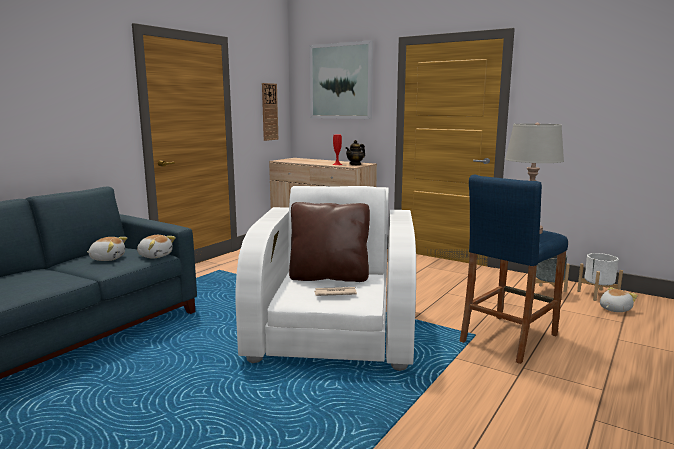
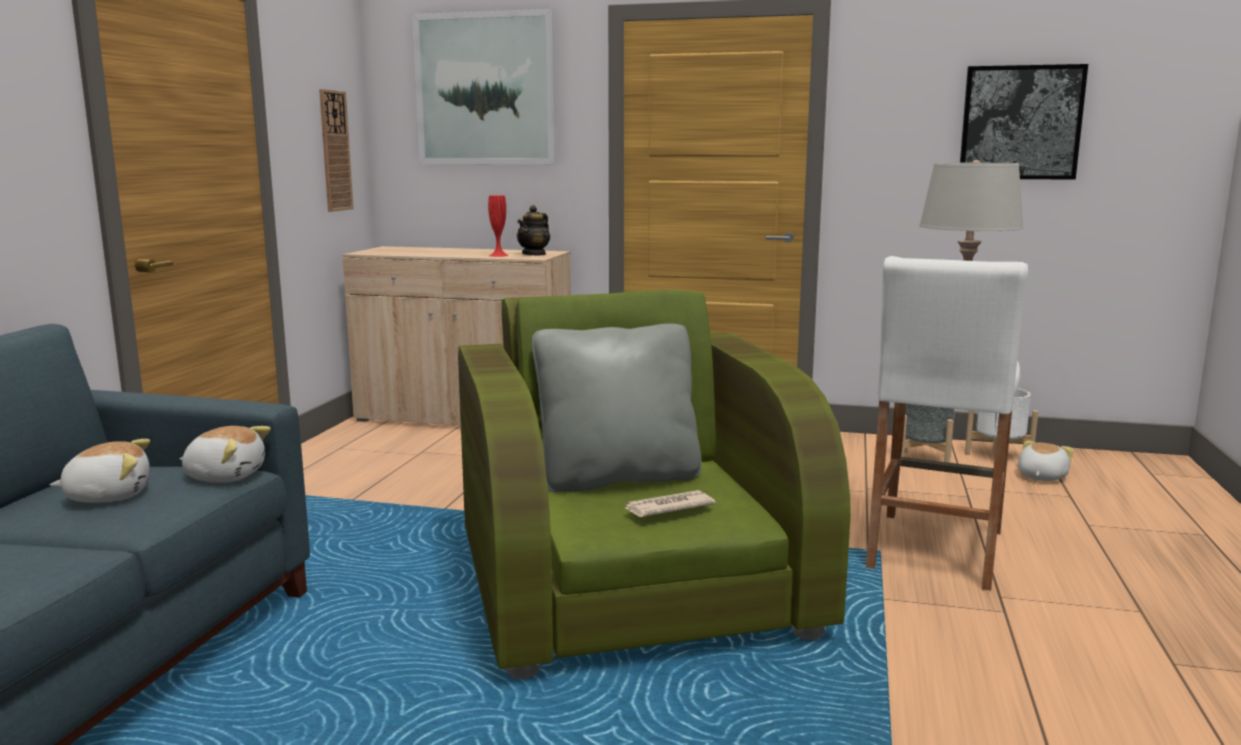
camera: 20 degrees left, 0 degrees up
(329, 277) = (618, 477): brown pillow -> grey pillow
(335, 331) = (633, 586): white armchair -> green armchair
(508, 338) = (934, 549): blue stool -> white stool
(624, 98) = (1020, 123): none -> picture

